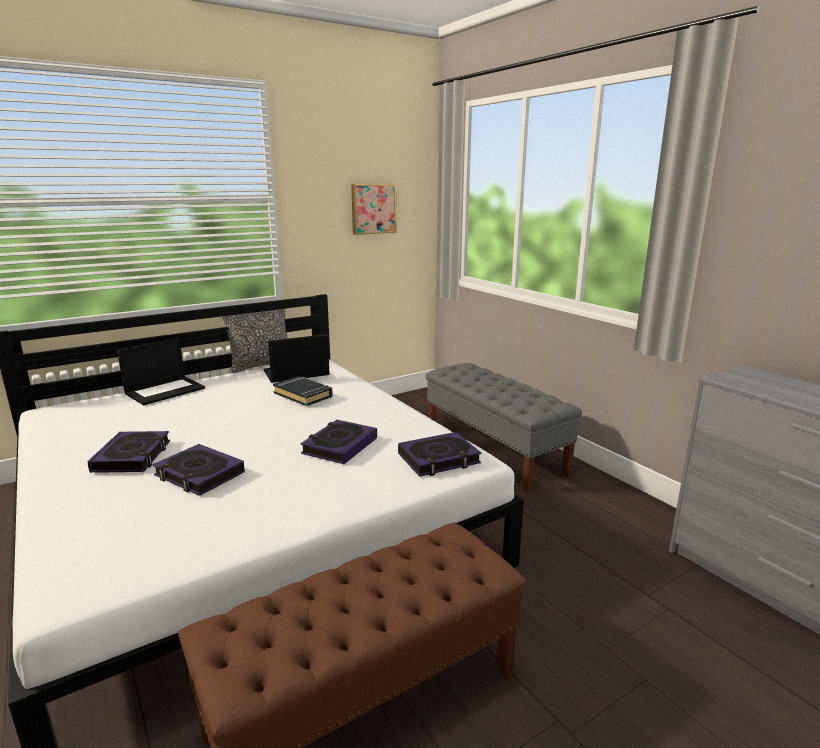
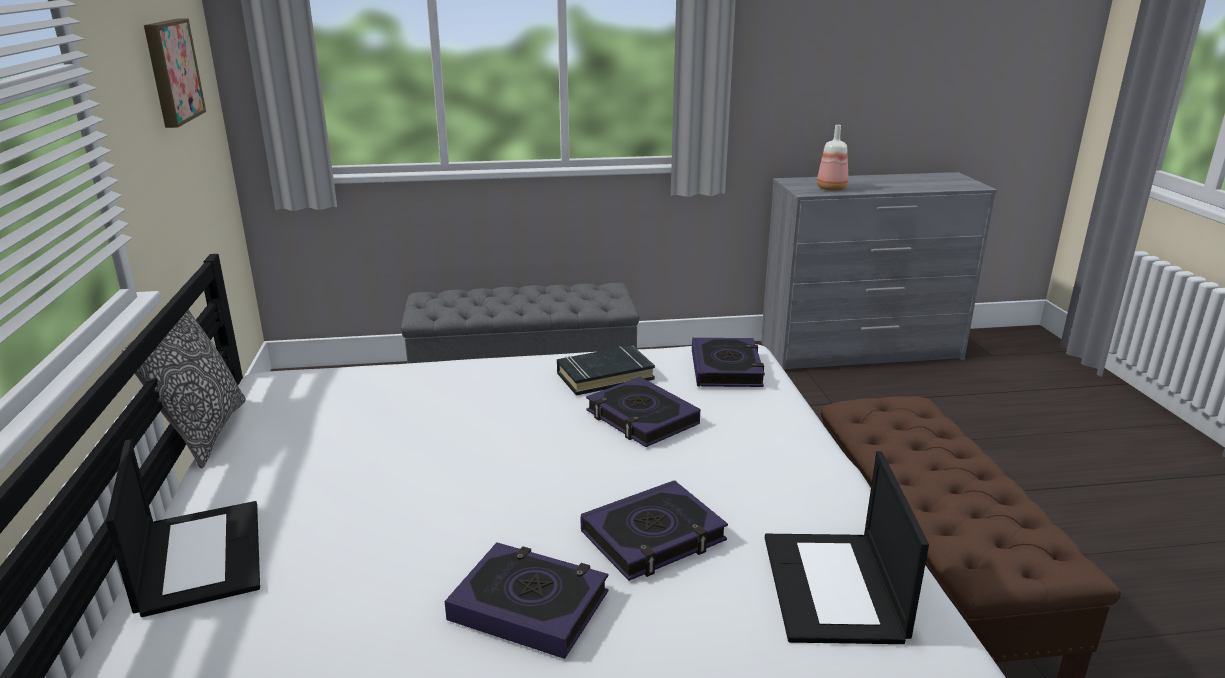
camera: 65 degrees left, 5 degrees up
(295, 373) = (315, 405): laptop -> laptop (834, 588)
(303, 395) = (430, 413): black book -> black book (604, 376)
(762, 387) = (832, 188): none -> bottle

